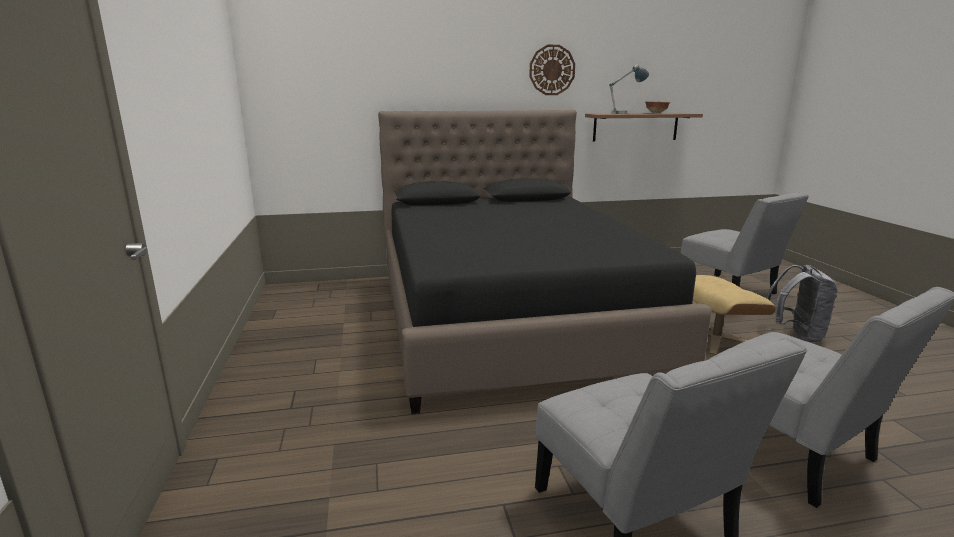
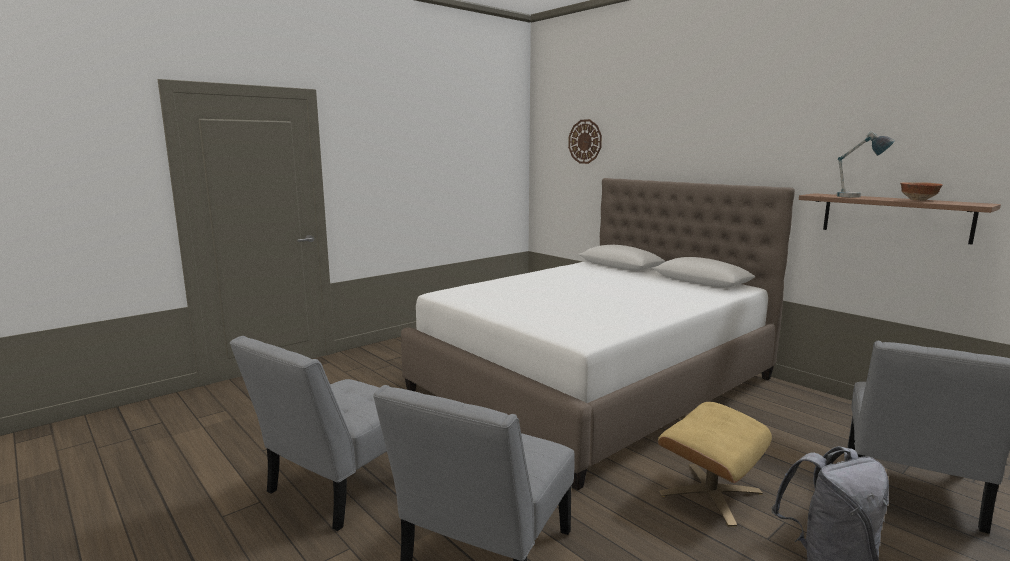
camera: 60 degrees right, 5 degrees down
(510, 318) = (593, 384): black bed -> white bed
(552, 70) = (772, 140): wall clock -> wall clock (585, 141)

